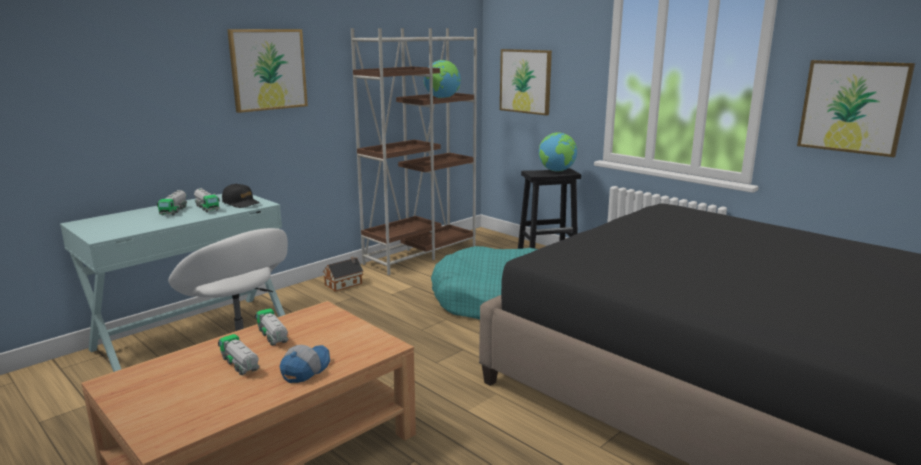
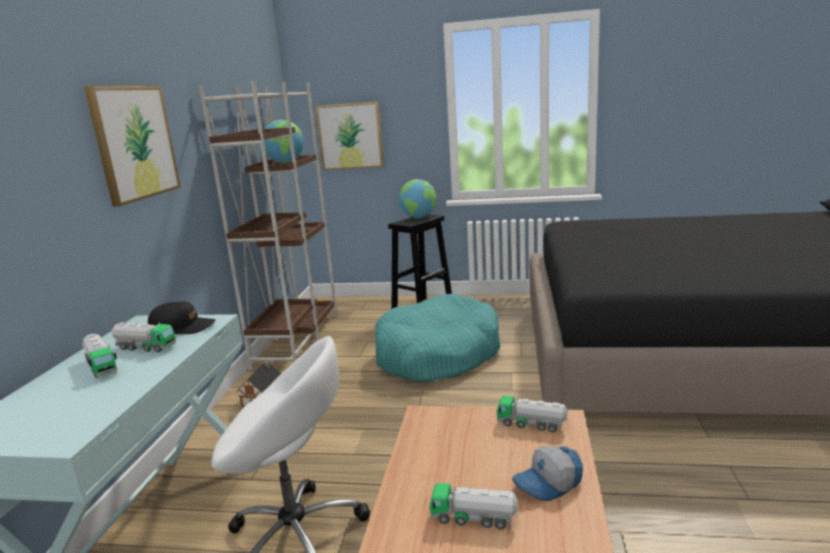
camera: 35 degrees left, 0 degrees up
(273, 336) = (437, 468): toy truck -> toy truck (531, 424)
(305, 370) = (549, 484): cap -> cap turned 105 degrees counterclockwise
(853, 107) = (668, 117): picture -> none

